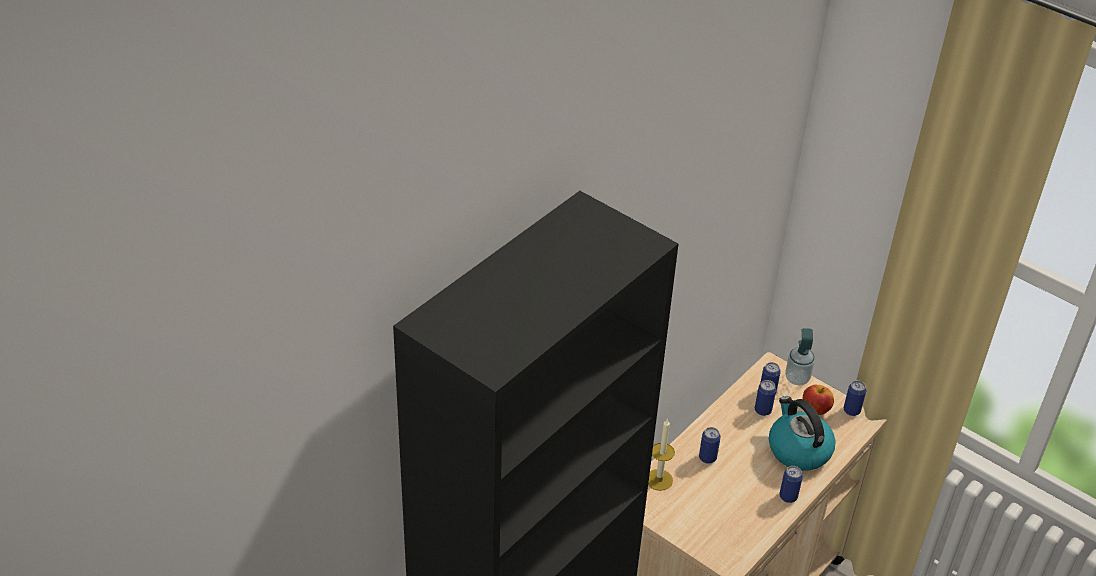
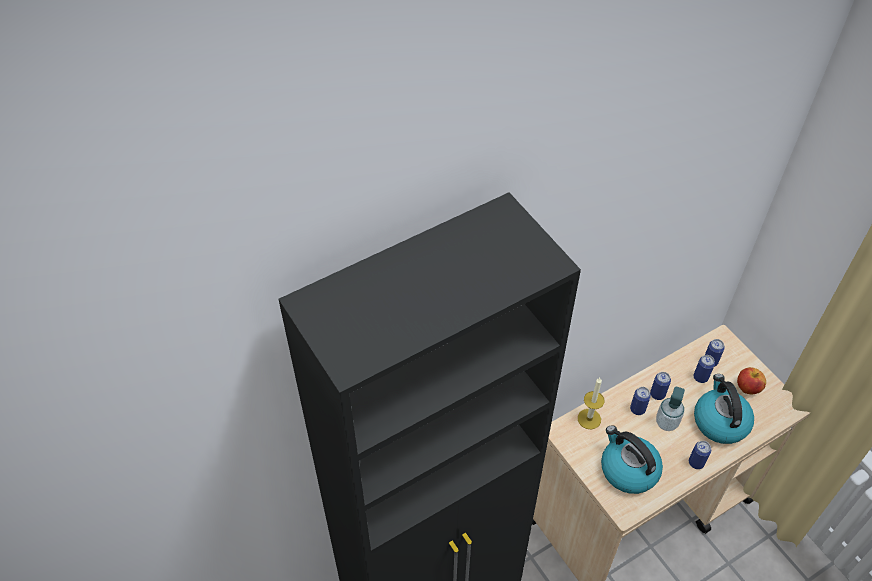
camera: 20 degrees right, 10 degrees up
(719, 521) = (628, 470): none -> kettle
(797, 378) = (741, 355): soap dispenser -> soap dispenser (666, 422)
(851, 410) = (780, 396): can -> can (657, 394)

